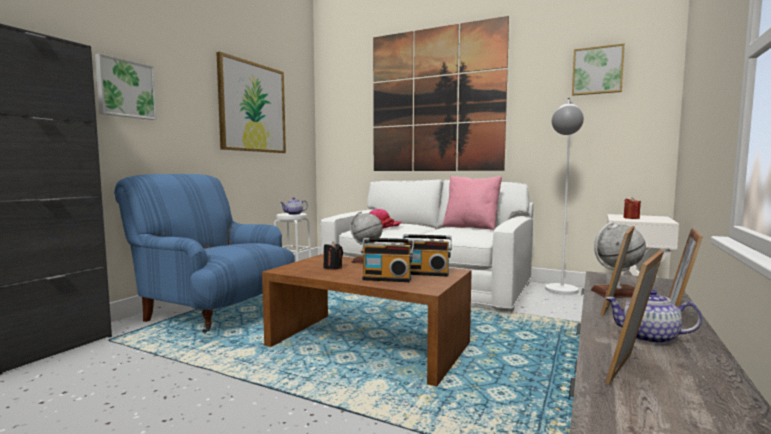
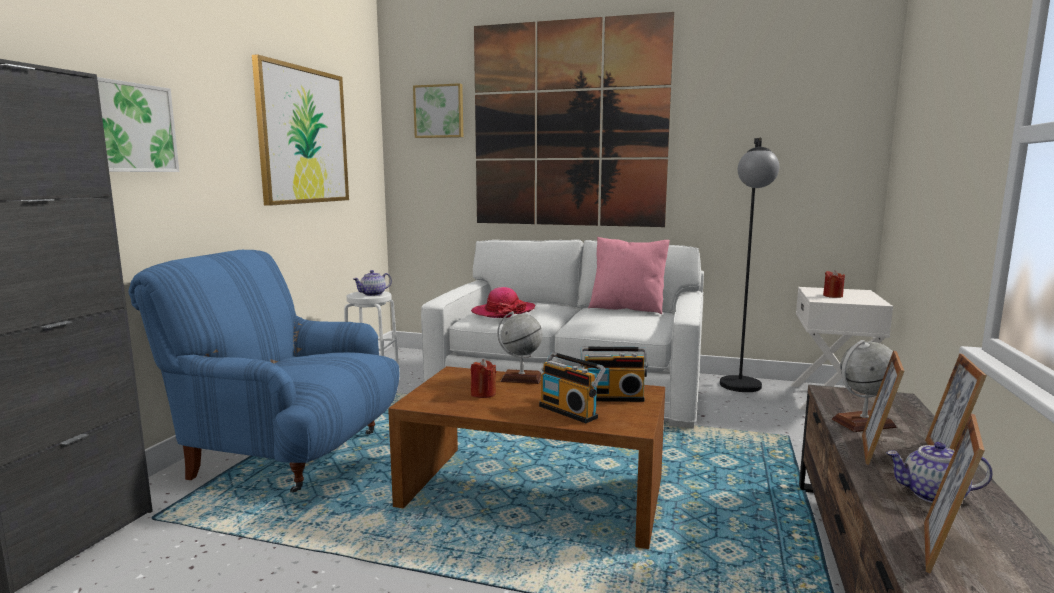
camera: 10 degrees left, 5 degrees up
(333, 267) = (483, 394): black candle -> red candle
(387, 278) = (570, 411): radio -> radio turned 45 degrees clockwise
(560, 293) = (741, 390): white floor lamp -> black floor lamp
(597, 71) = (790, 97): picture -> picture (439, 111)

